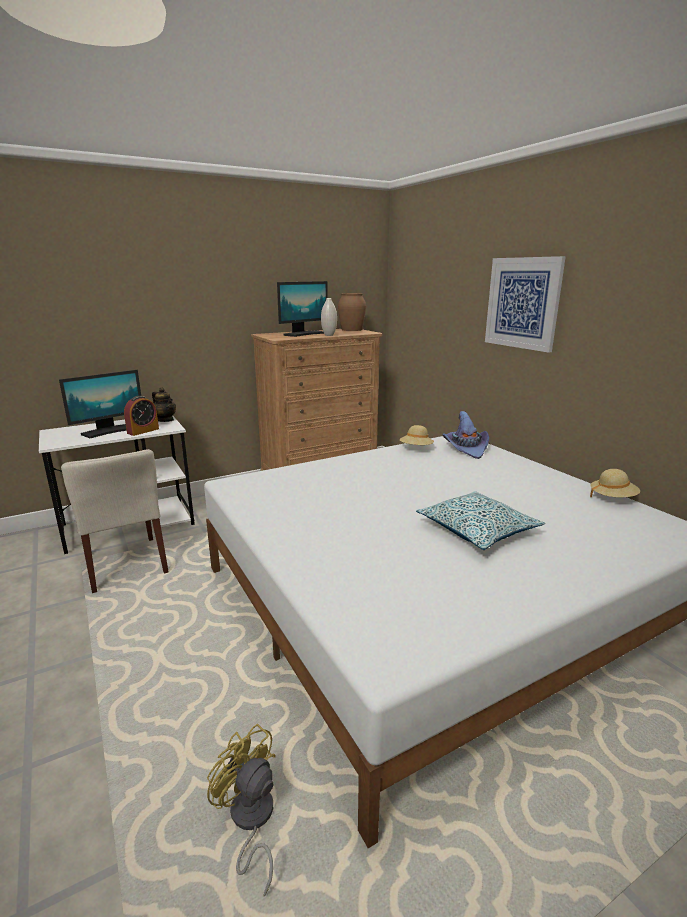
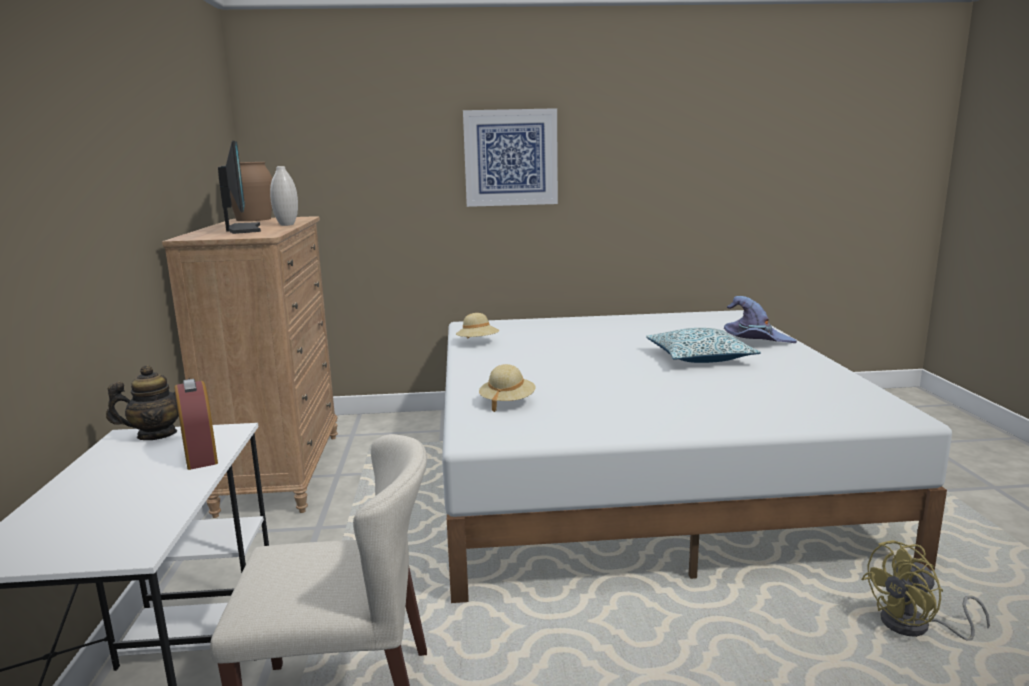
camera: 65 degrees left, 5 degrees down
(109, 431) = (134, 487): monitor -> none
(466, 448) = (505, 328): purple hat -> purple hat (755, 341)
(612, 498) = (665, 315): beige hat -> beige hat (507, 402)

